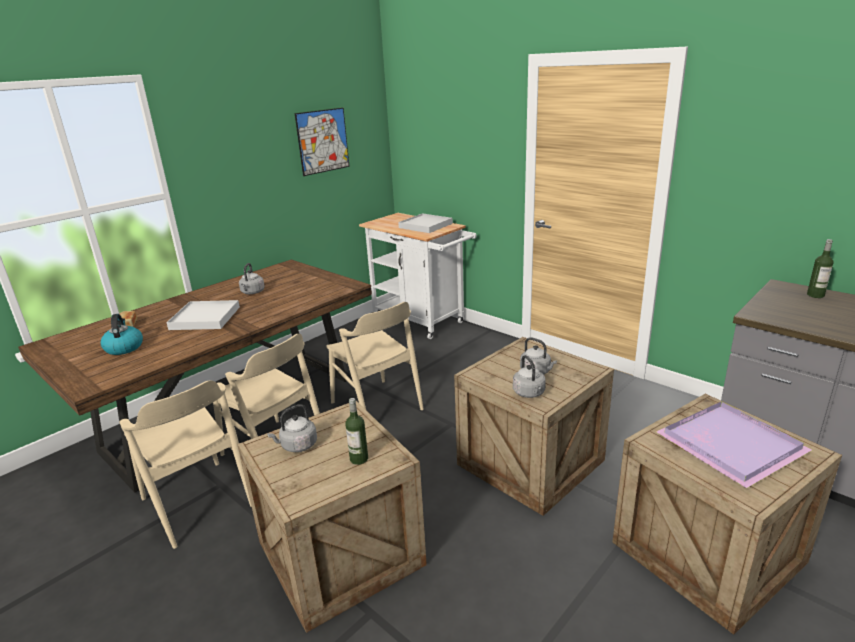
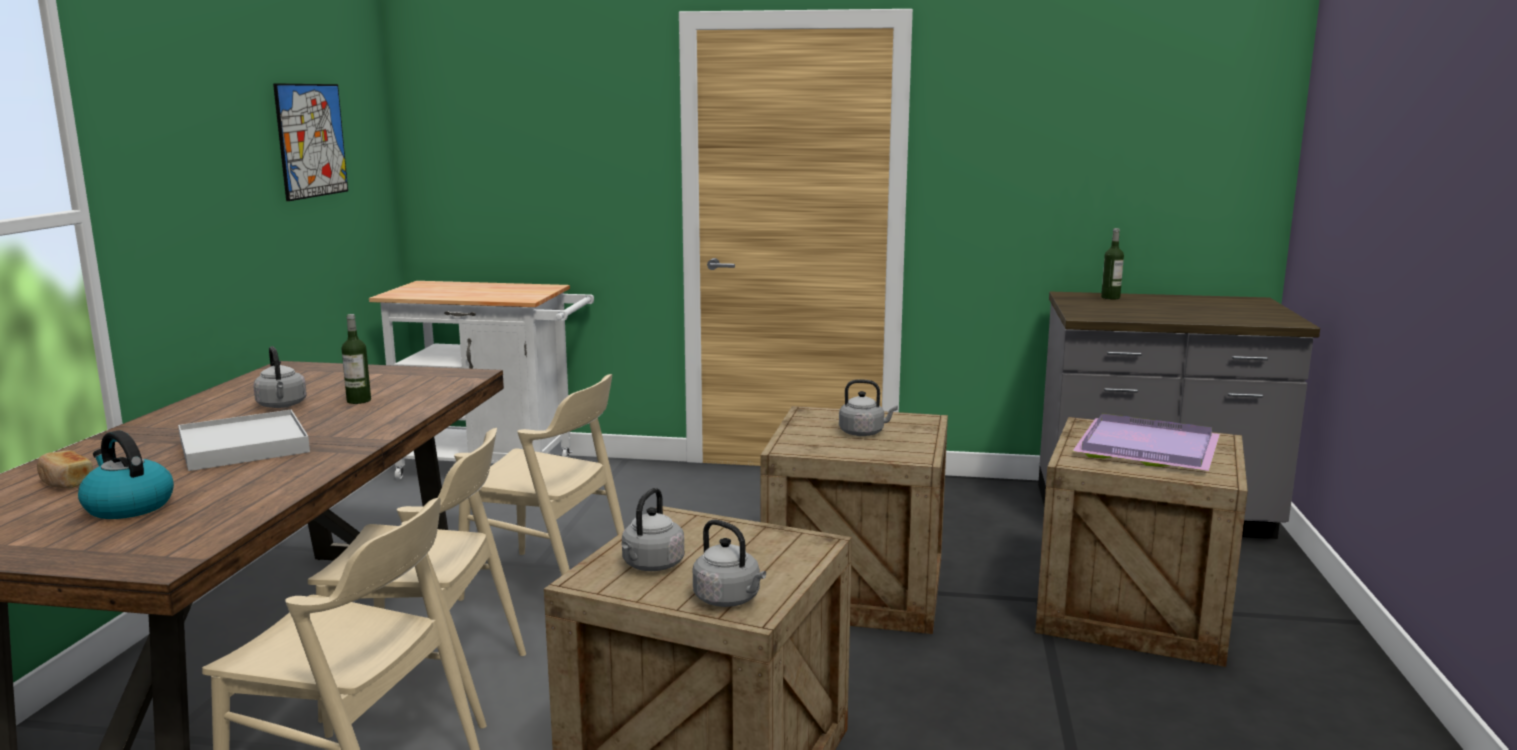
camera: 35 degrees left, 10 degrees down
(359, 459) = (767, 554): bottle -> bottle (359, 400)
(425, 225) = (502, 290): white tray -> none
(529, 393) = (886, 452): grey kettle -> grey kettle (729, 599)

